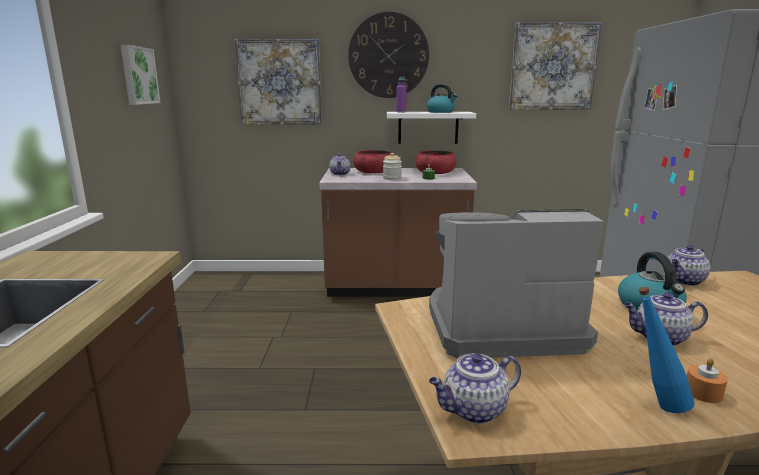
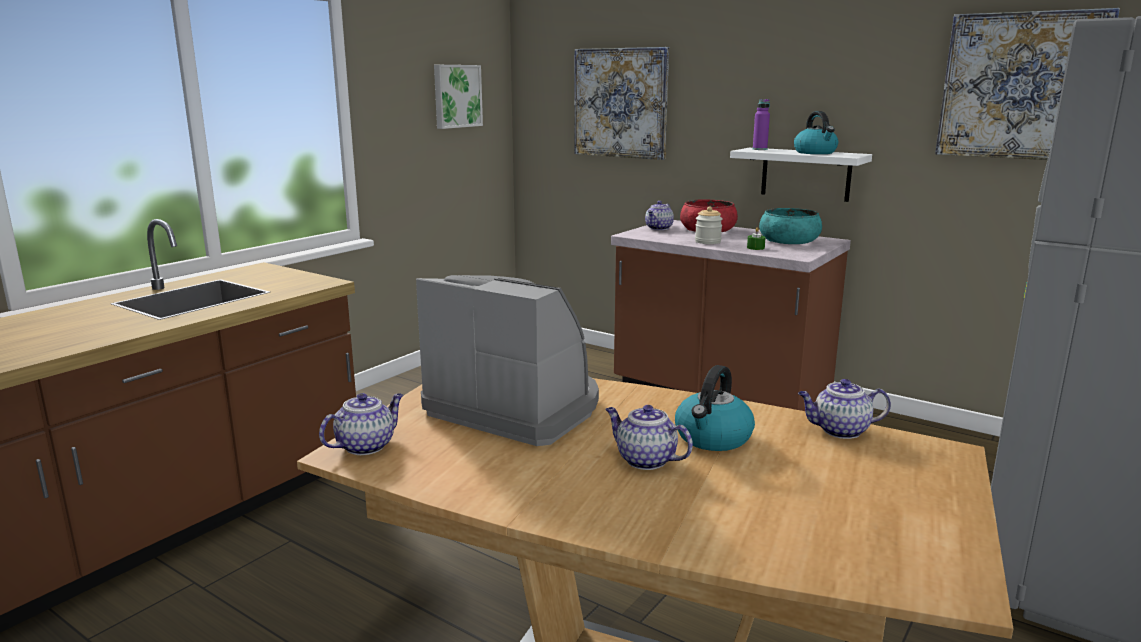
camera: 35 degrees right, 0 degrees up
(388, 56) = (756, 68): wall clock -> none
(435, 172) = (789, 241): red bowl -> turquoise bowl
(473, 410) = (366, 446): teapot -> teapot turned 120 degrees clockwise
(654, 404) = (503, 491): blue bottle -> none
(703, 393) = (566, 501): orange candle -> none

